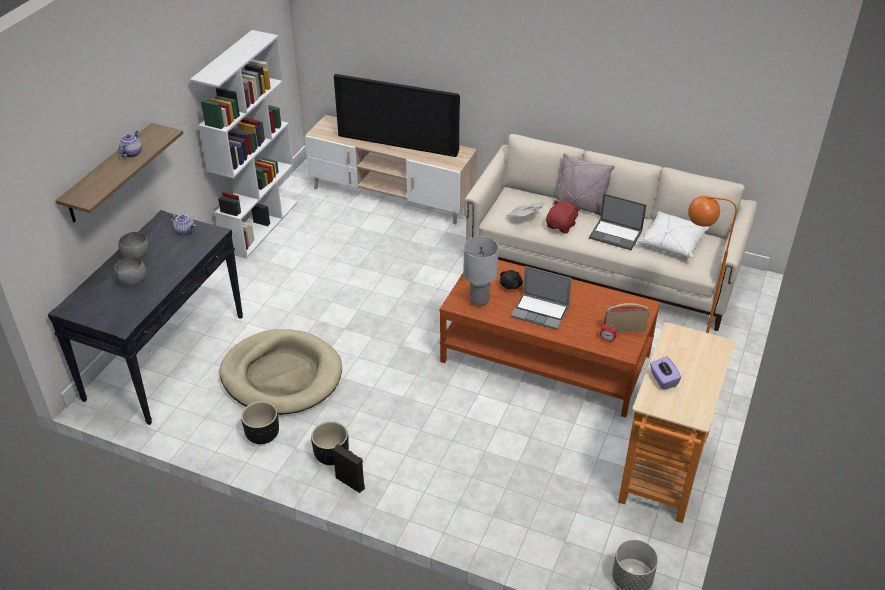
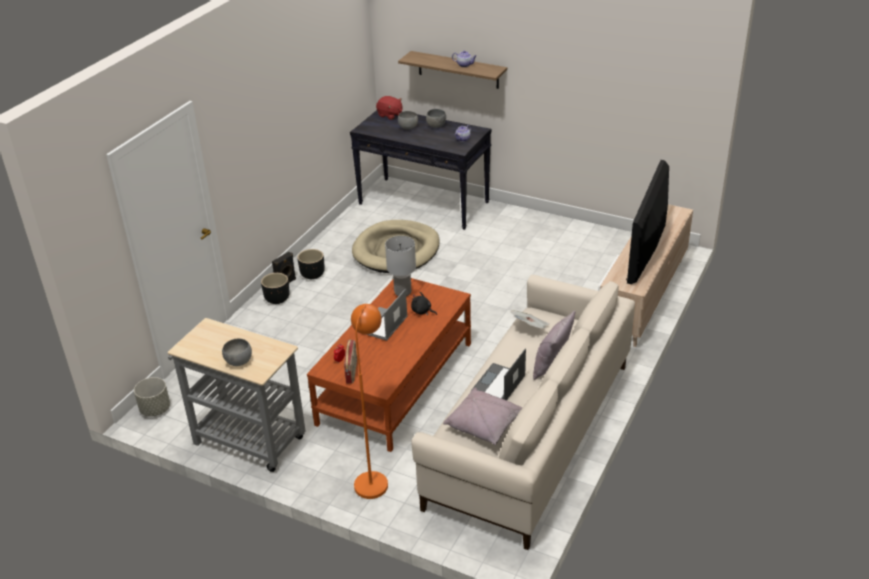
camera: 95 degrees right, 5 degrees down
(260, 225) = (584, 229): white bookcase -> none
(262, 435) = (339, 246): black planter -> black planter (277, 299)
(561, 226) = (515, 349): red plush toy -> red plush toy (390, 115)
(663, 380) = (229, 336): purple tissue box -> none
(663, 472) = (248, 440): orange cart -> grey cart
(672, 242) = (484, 424): white pillow -> purple pillow
(707, 364) = (238, 362): none -> grey bowl

